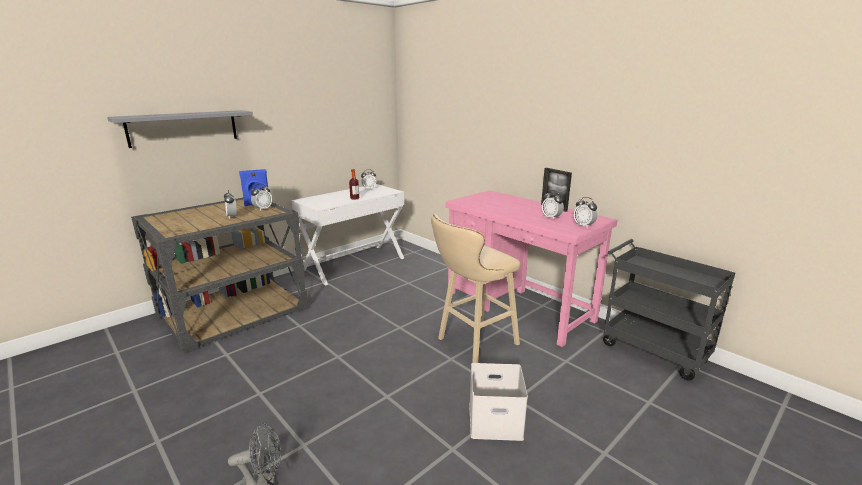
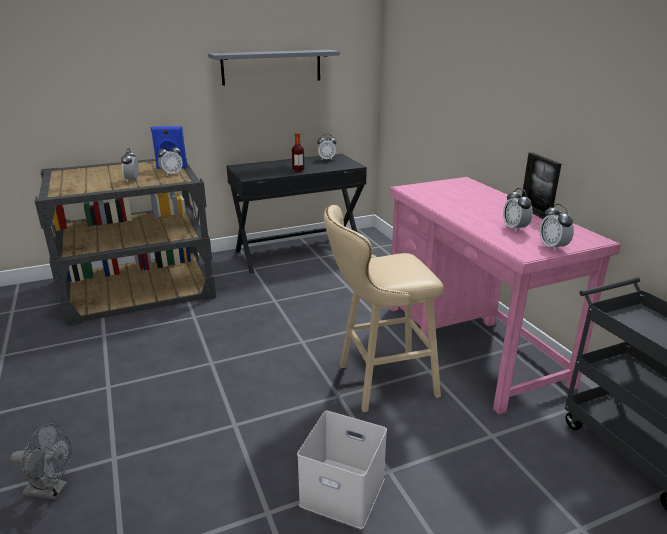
camera: 20 degrees right, 5 degrees up
(183, 128) = (100, 72): grey shelf -> grey shelf (272, 67)
(354, 264) = (298, 251): white desk -> black desk

